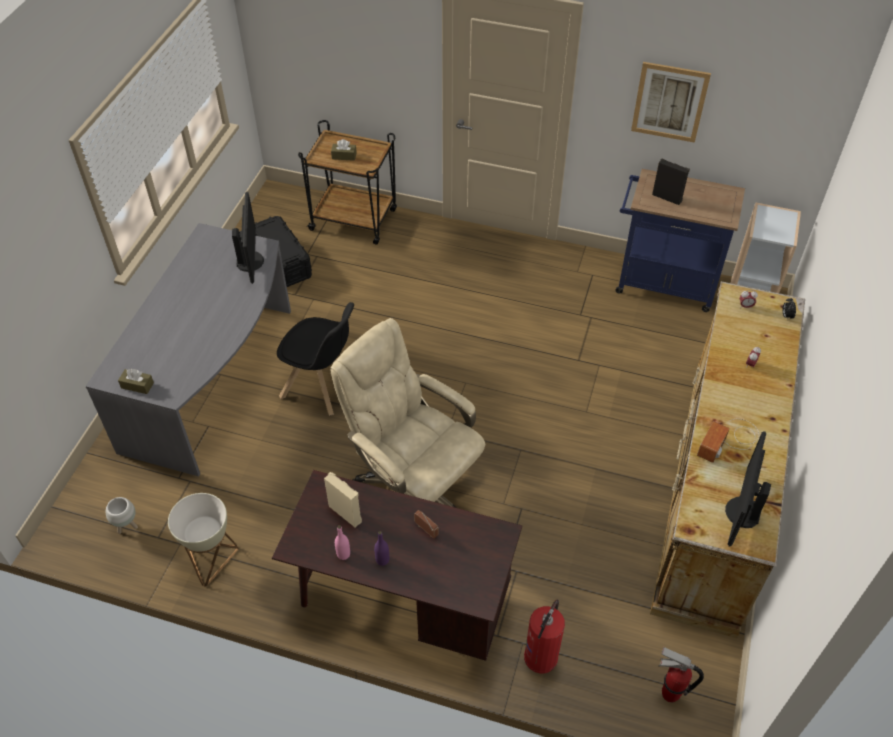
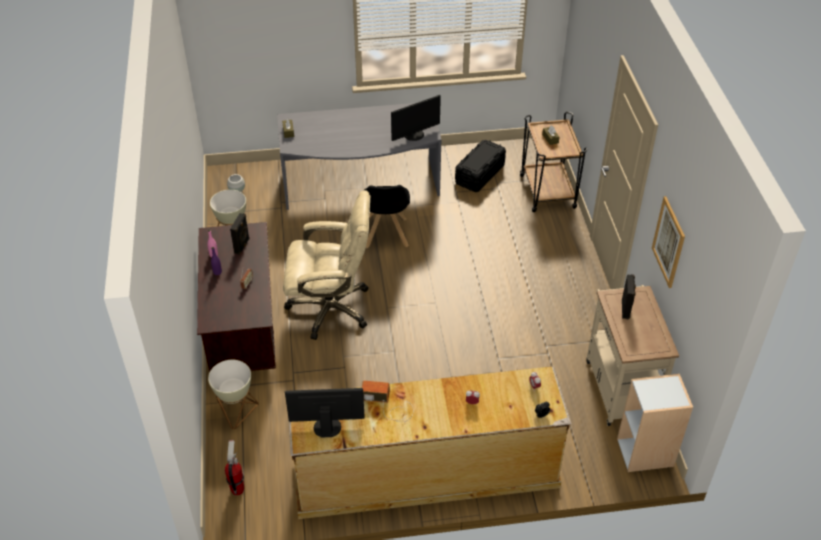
camera: 65 degrees right, 5 degrees down
(346, 513) = (242, 246): beige speaker -> black speaker
(414, 489) = (330, 308): beige office chair -> beige office chair turned 75 degrees clockwise
(541, 656) = (236, 412): fire extinguisher -> planter
(662, 283) = (619, 388): blue cart -> beige cart

